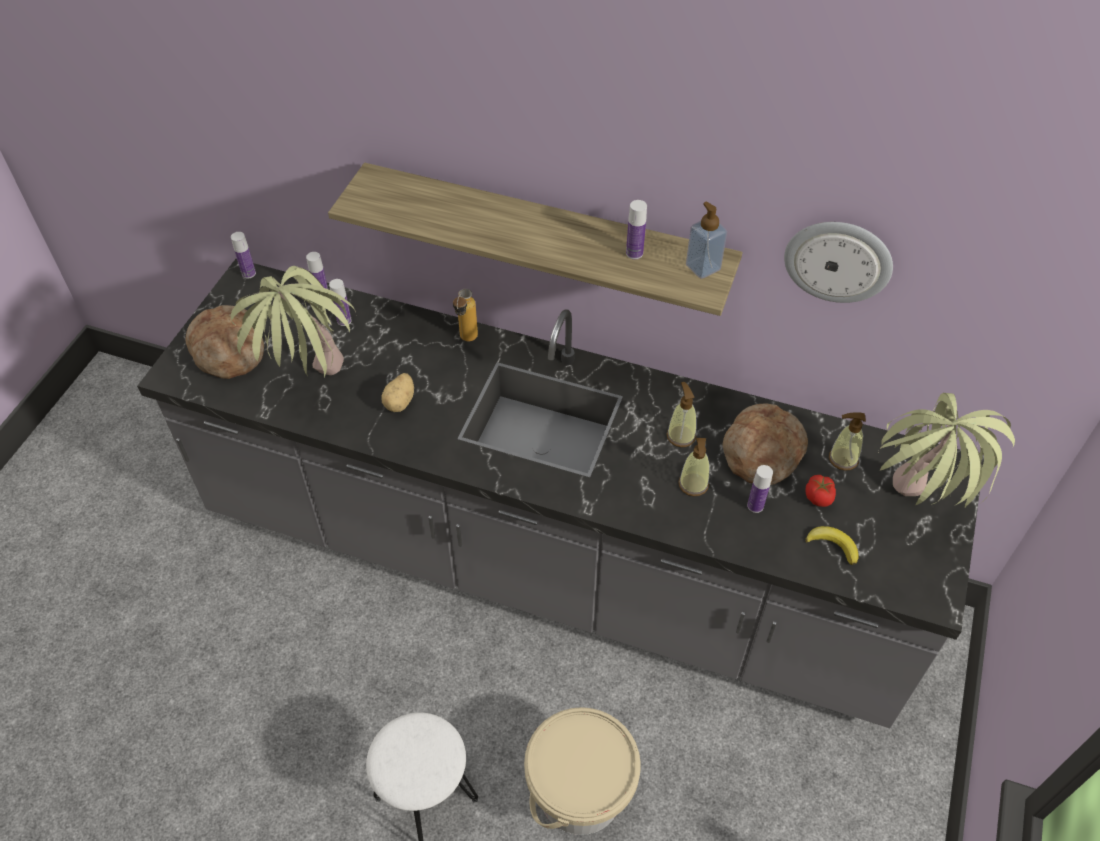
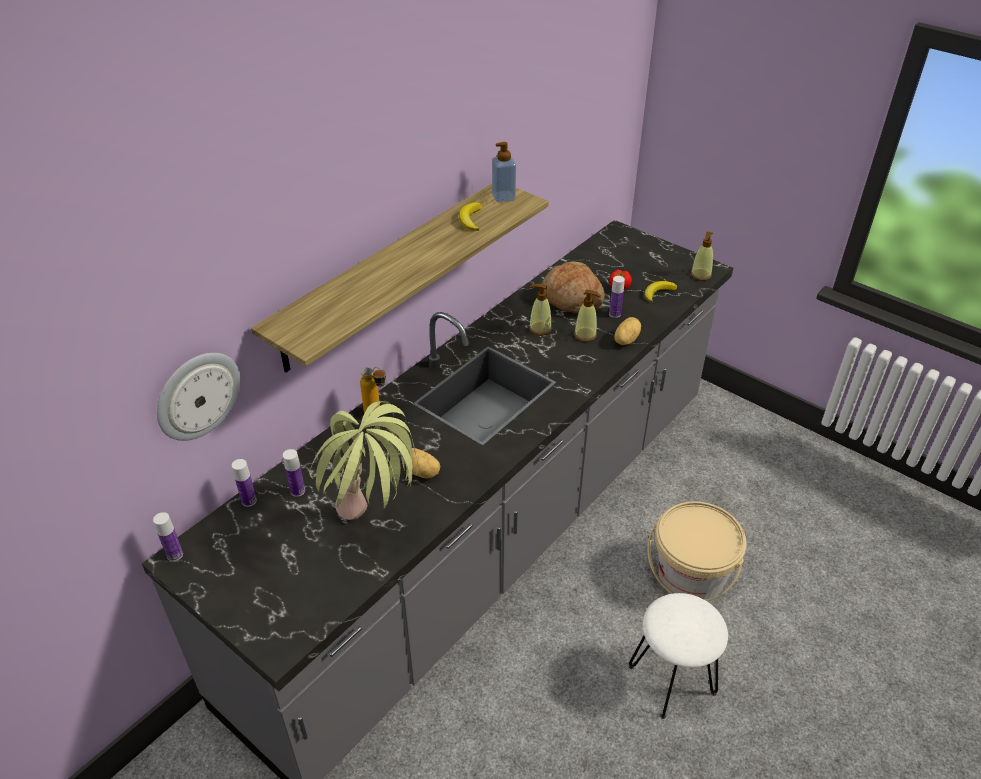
camera: 70 degrees left, 10 degrees down
(228, 351) = (278, 590): bread -> none
(634, 253) = (470, 219): bottle -> banana
(706, 529) = (625, 340): none -> potato
(838, 260) = (539, 143): wall clock -> wall clock (197, 395)
(843, 459) = (592, 268): soap dispenser -> soap dispenser (700, 275)
(909, 519) = (649, 259): potted plant -> none

